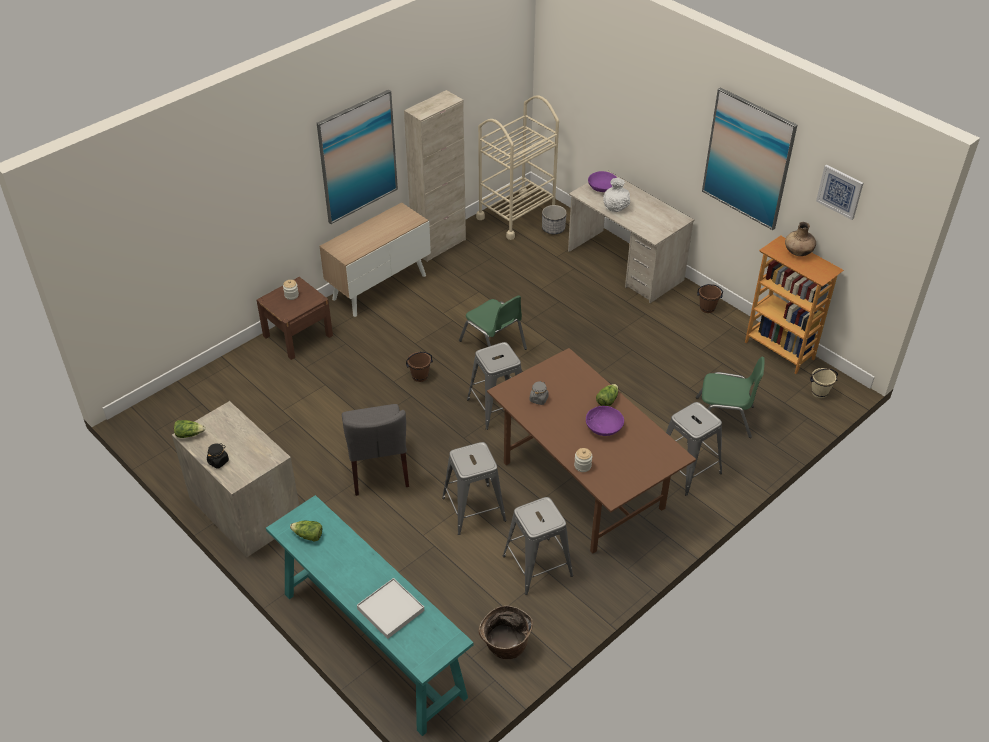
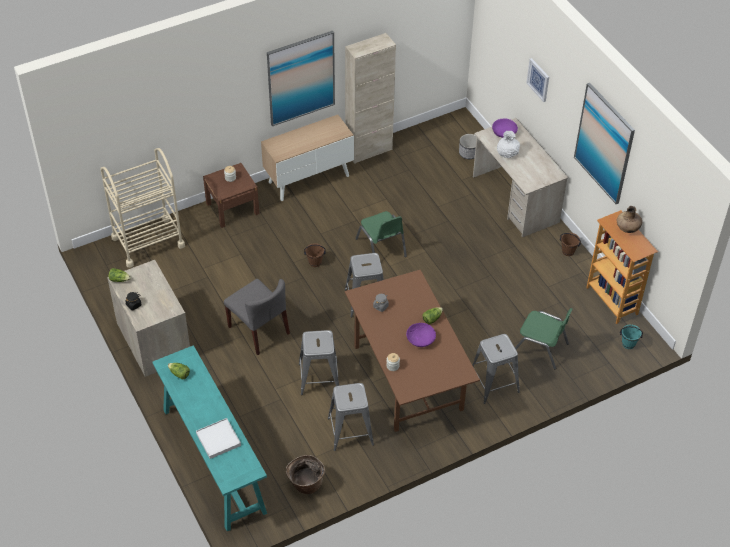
camera: 15 degrees right, 5 degrees up
(378, 468) = (259, 330): grey chair -> grey chair turned 45 degrees counterclockwise
(516, 215) = (442, 135): beige cart -> beige cart (148, 242)
(819, 393) = (628, 344): beige bucket -> turquoise bucket
(840, 191) = (658, 190): picture -> picture (538, 79)

